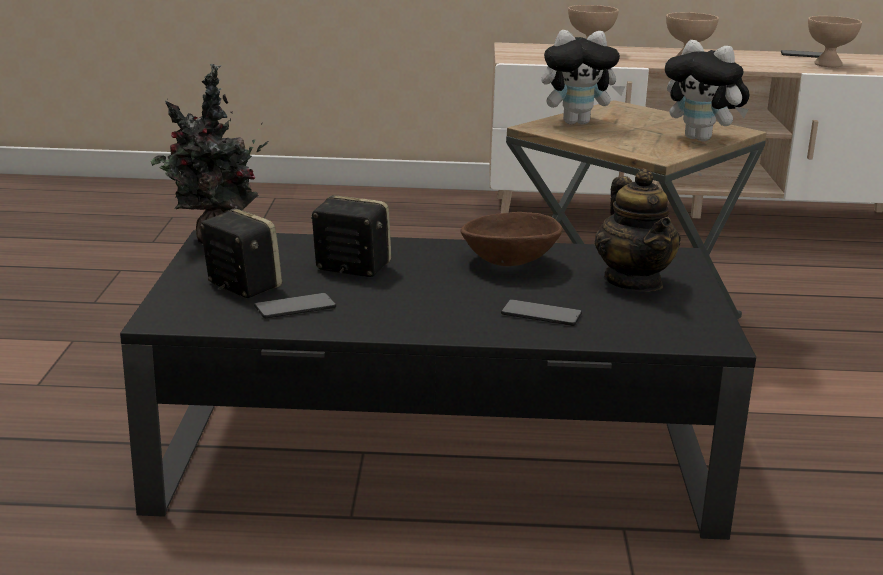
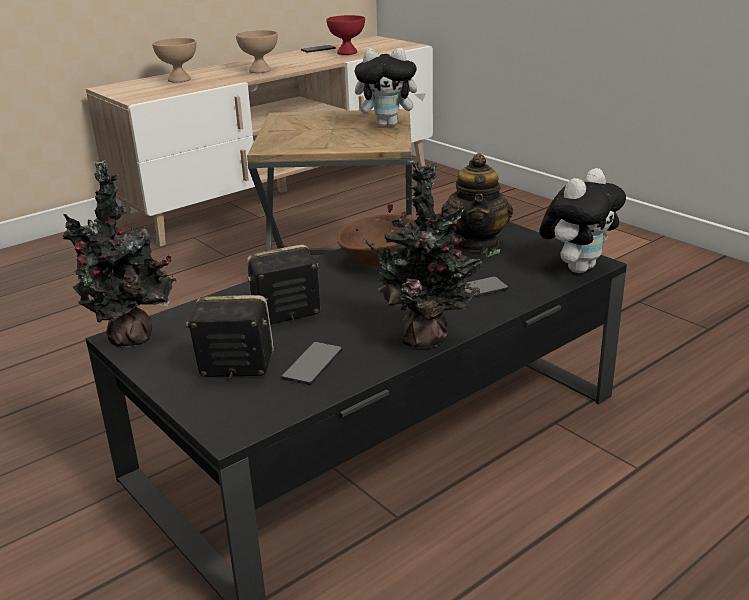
camera: 40 degrees left, 5 degrees up
(419, 329) = (428, 338): none -> potted plant
(577, 122) = (287, 136): plush toy -> plush toy (578, 267)
(634, 282) = (476, 243): teapot -> teapot turned 60 degrees clockwise
(827, 64) = (346, 53): beige bowl -> red bowl

